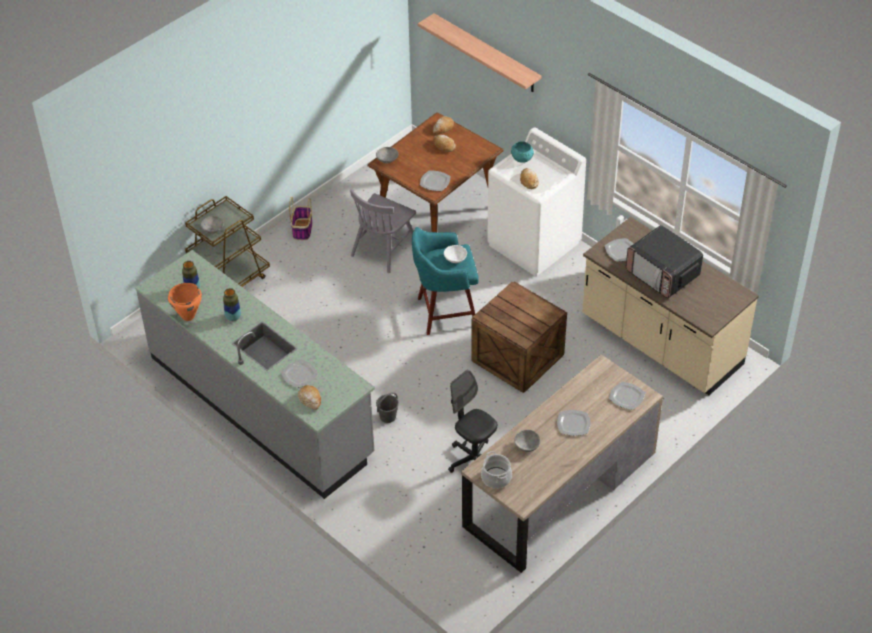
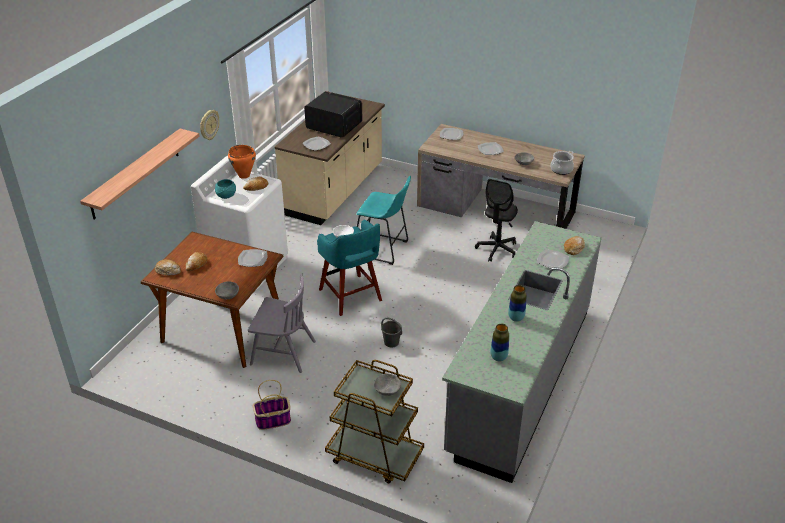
camera: 110 degrees left, 10 degrees down
(188, 316) = (535, 349): orange cooking pot -> orange cooking pot (244, 176)
(387, 417) = (483, 301): grey bucket -> grey bucket (391, 342)
(517, 358) = (383, 249): crate -> turquoise stool
(576, 112) = (209, 125): none -> wall clock
(663, 274) = (333, 126): microwave -> microwave turned 90 degrees counterclockwise

